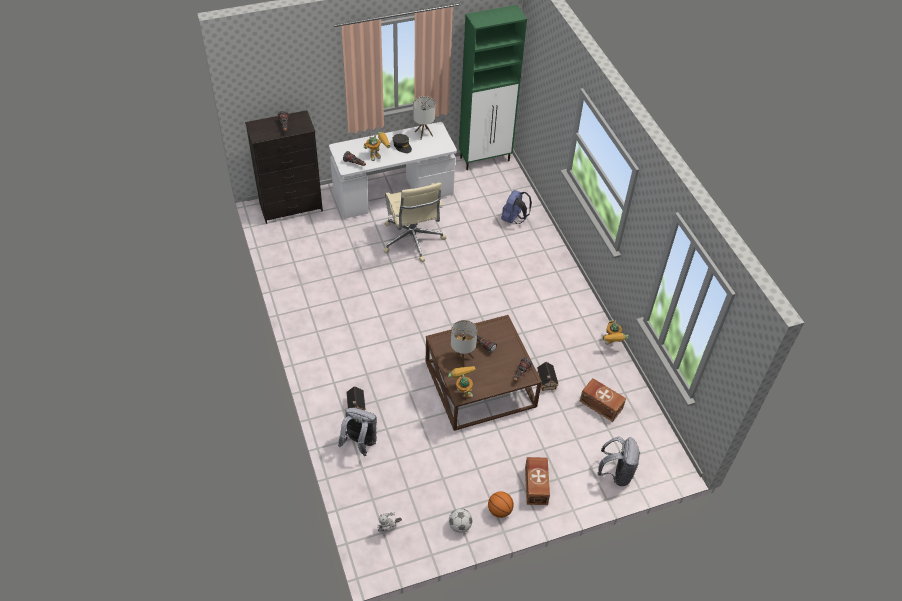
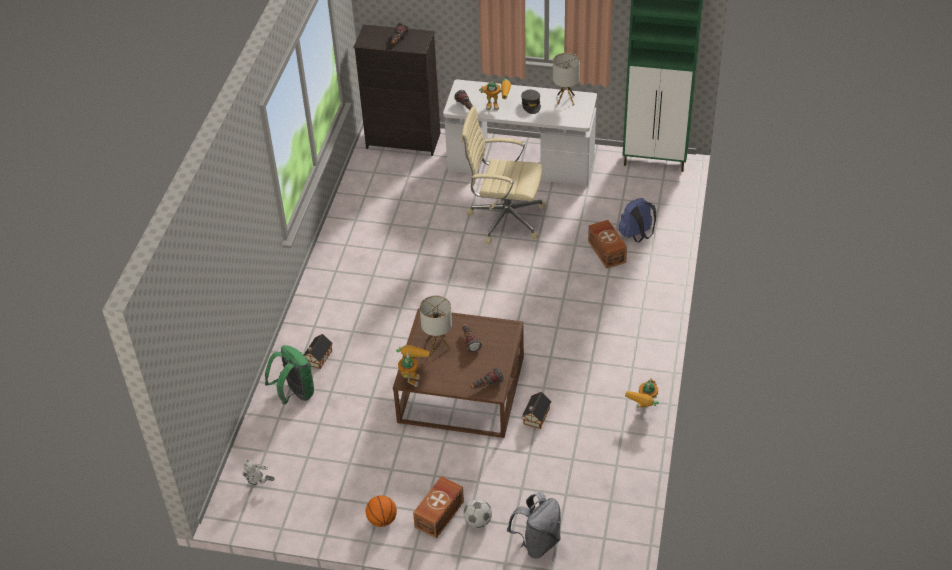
camera: 35 degrees right, 5 degrees down
(360, 443) = (294, 394): grey backpack -> green backpack
(412, 240) = (504, 218): beige office chair -> beige office chair turned 90 degrees clockwise
(460, 526) = (330, 515): football -> football (478, 521)
(600, 404) = (578, 466): brown storage box -> brown storage box (607, 251)

